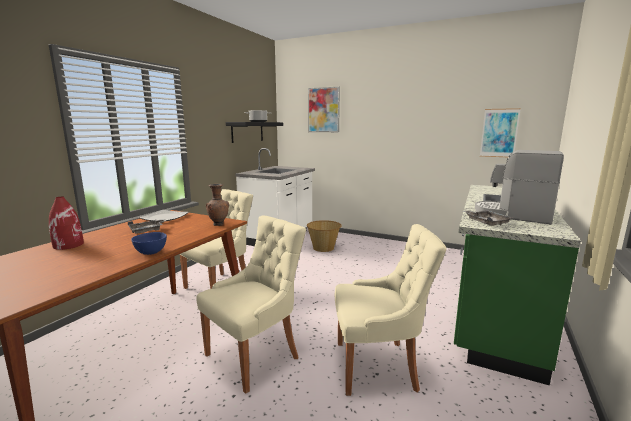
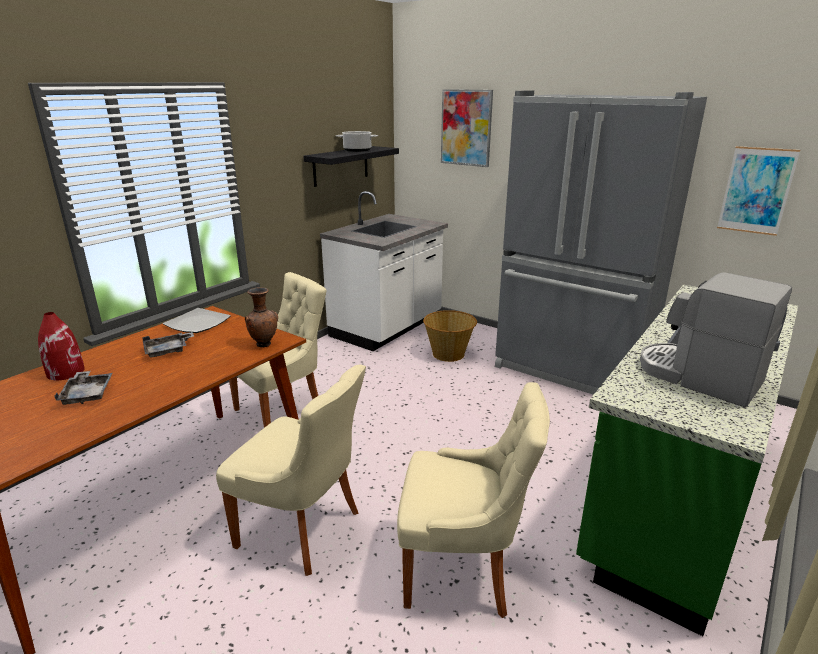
camera: 10 degrees right, 10 degrees up
(151, 253) = (159, 398): blue bowl -> none
(255, 355) = (303, 529): beige chair -> beige chair turned 60 degrees clockwise
(402, 251) = (571, 370): none -> grey fridge
(486, 222) = (640, 393): grey tray -> grey tray (88, 394)

